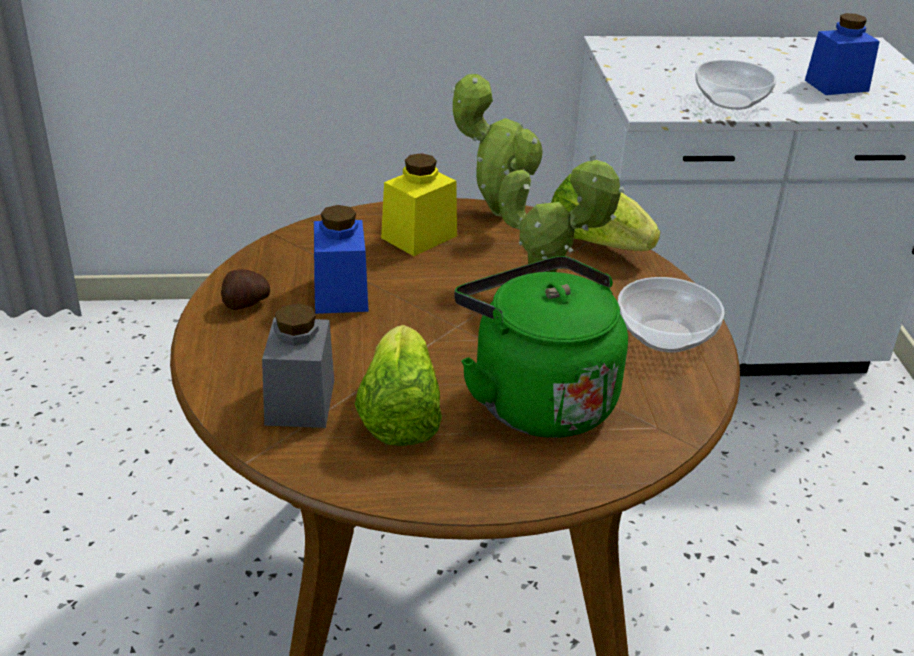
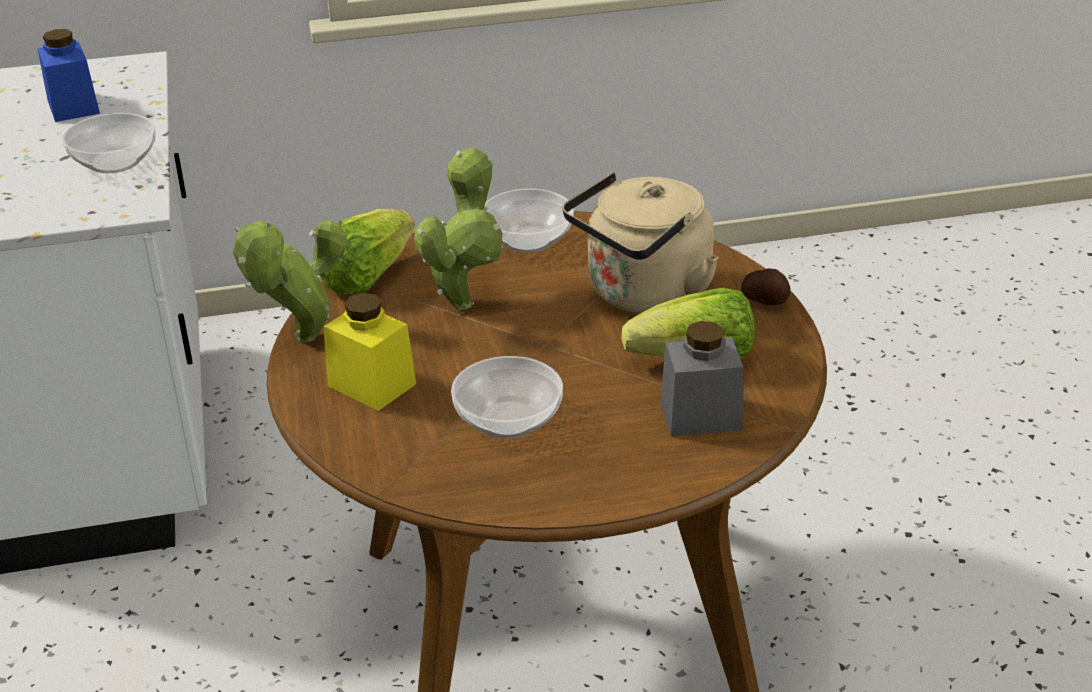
camera: 95 degrees left, 0 degrees up
(245, 304) = (546, 482): potato -> potato (765, 301)
(340, 294) = (507, 421): blue jar -> bowl
(537, 398) = (643, 295): green kettle -> beige kettle

